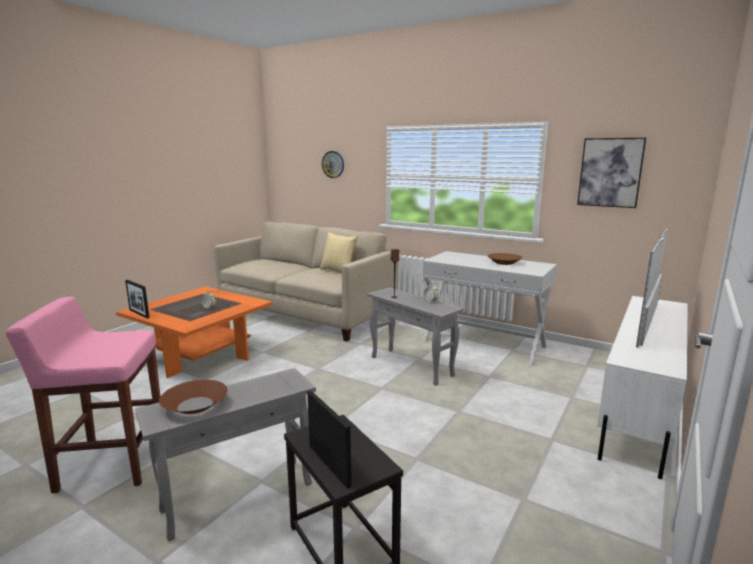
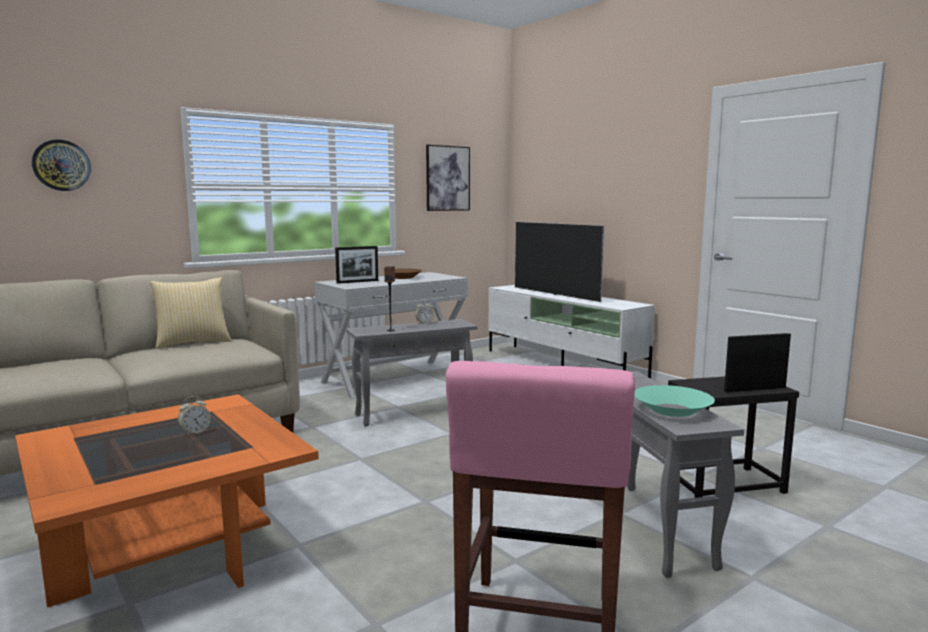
camera: 70 degrees left, 5 degrees down
(139, 313) = (115, 493): picture frame -> picture frame (357, 282)
(195, 405) = (672, 410): brown bowl -> turquoise bowl

